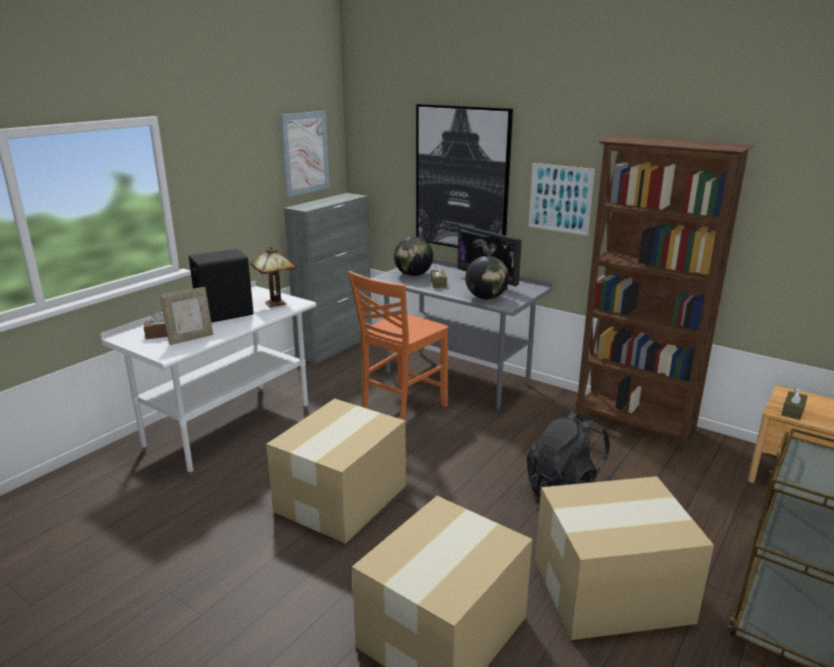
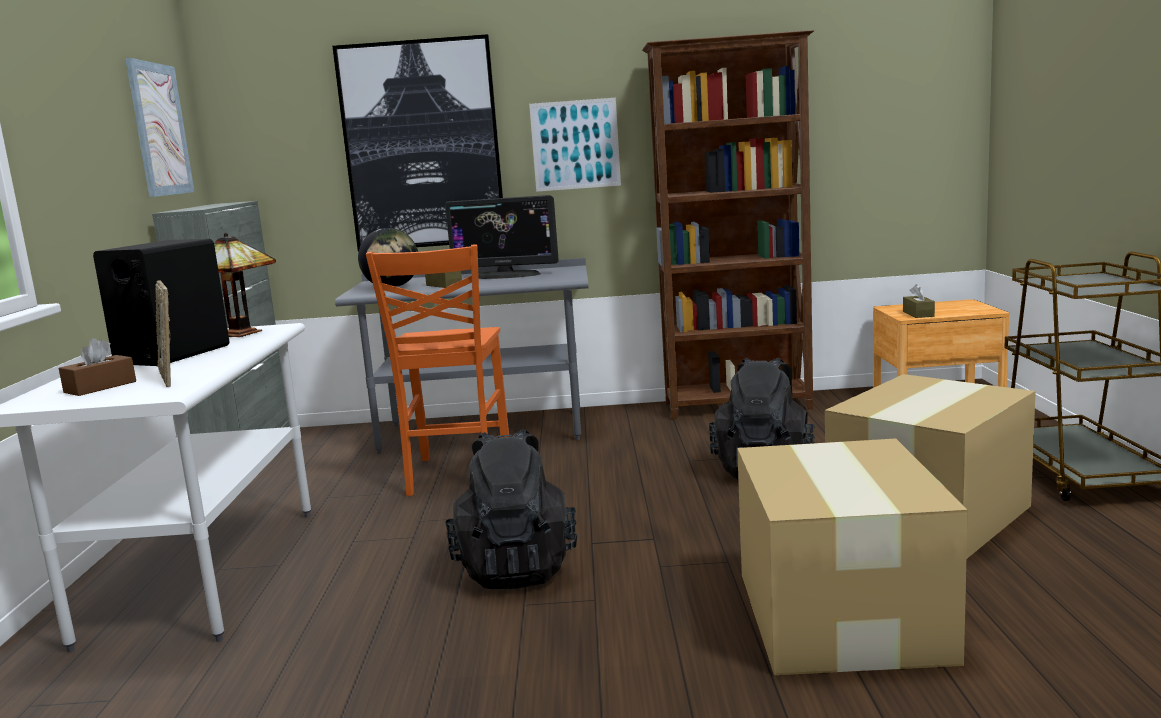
camera: 35 degrees left, 10 degrees down
(190, 338) = (171, 378): picture frame -> picture frame turned 135 degrees clockwise
(343, 497) = (516, 568): cardboard box -> black backpack
(486, 298) = (532, 281): globe -> none

